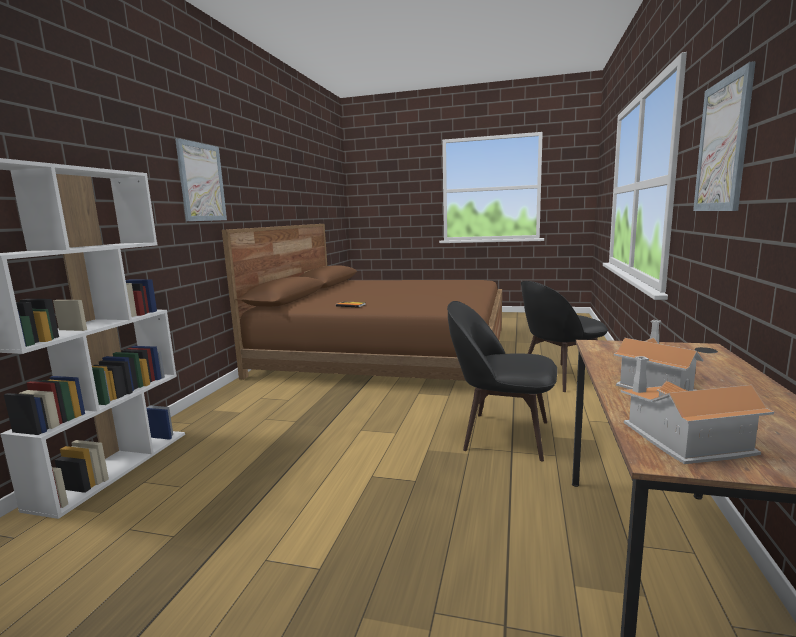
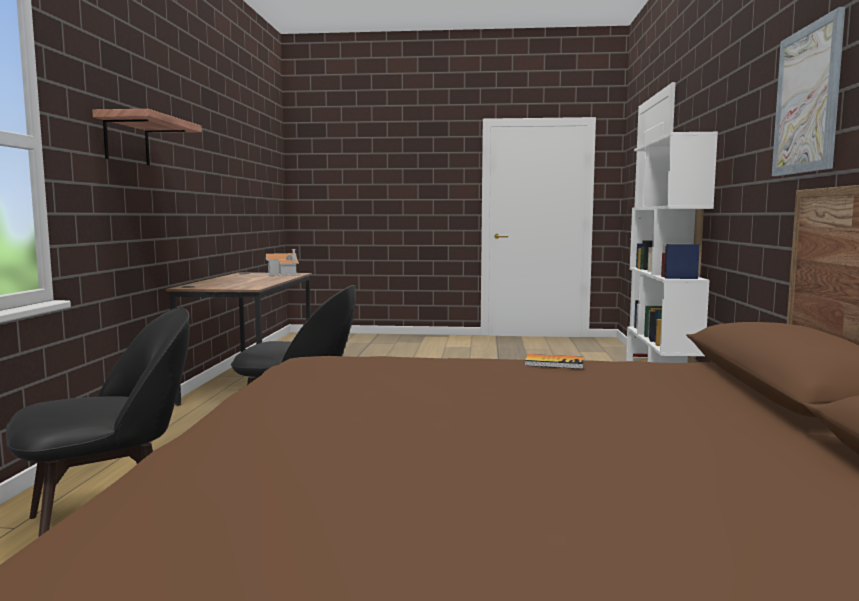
camera: 170 degrees right, 5 degrees down
(655, 384) = (260, 280): toy house -> none
(722, 146) = (126, 140): picture -> shelf

